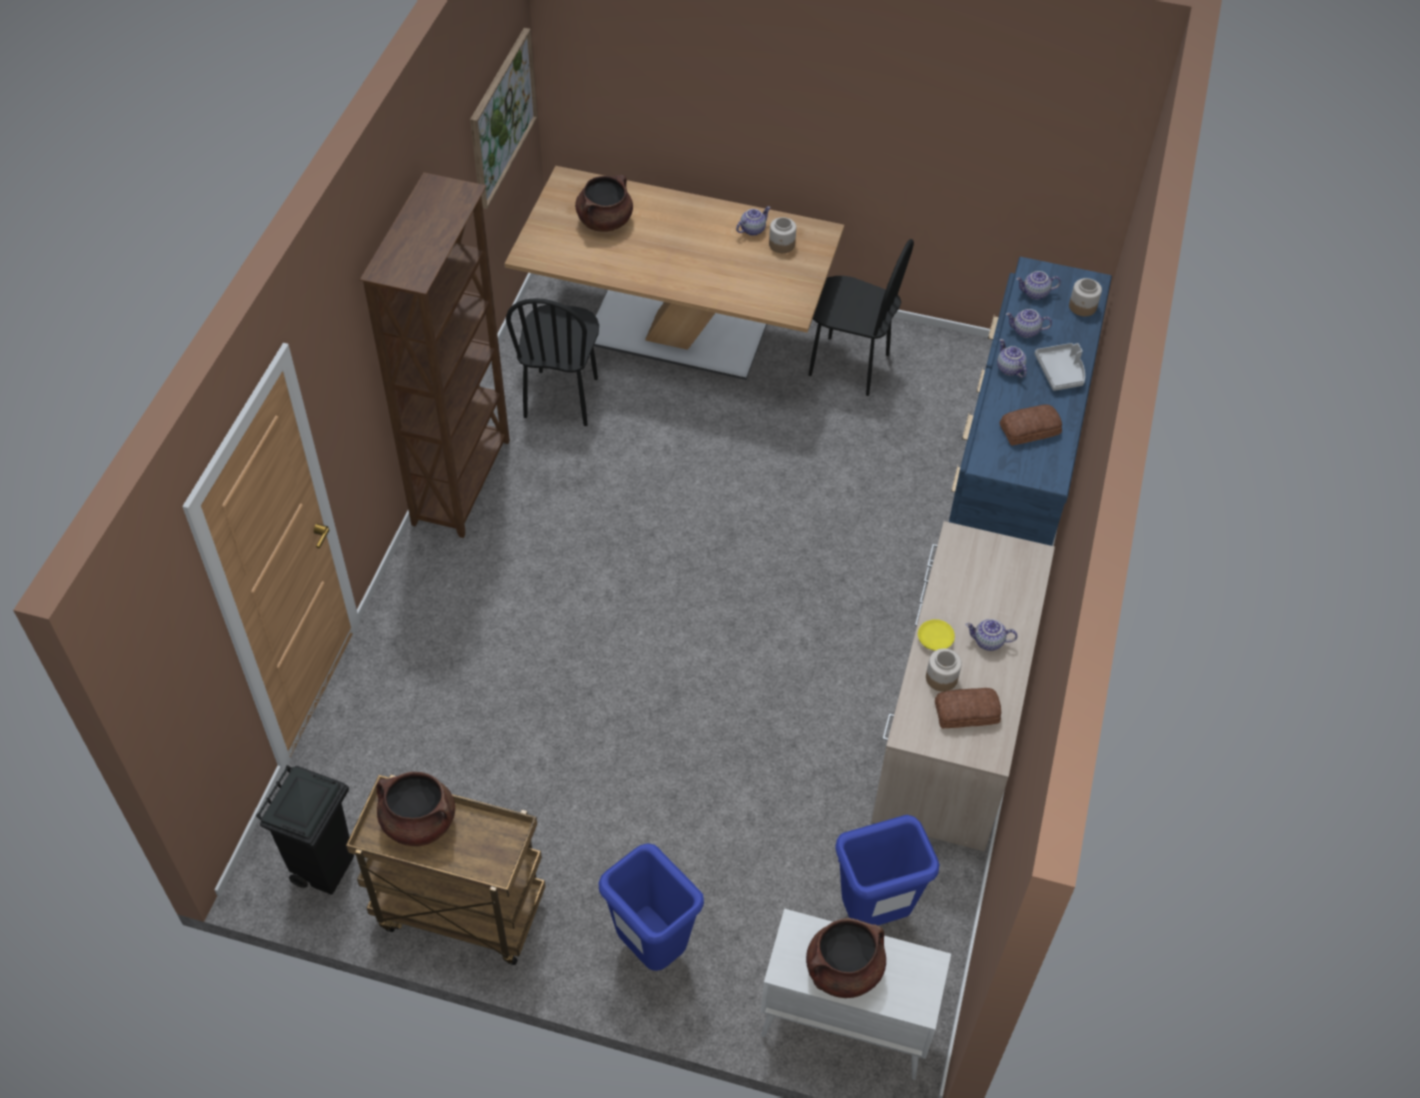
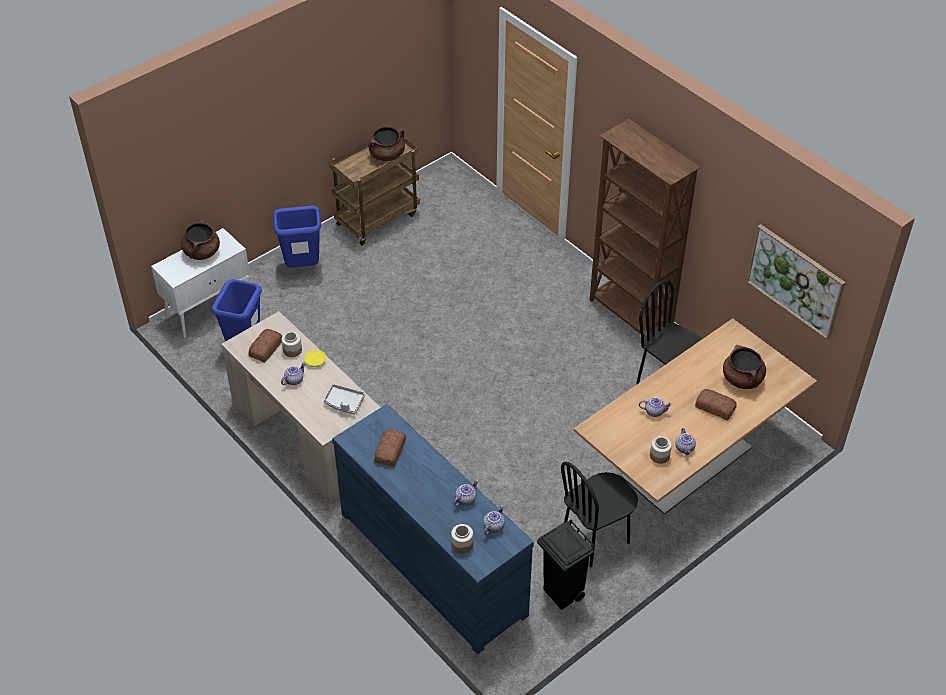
camera: 125 degrees right, 5 degrees down
(325, 868) = (435, 188): black trash can -> black trash can (563, 594)
(668, 228) = (715, 406): none -> bread
(1009, 369) = (443, 471): teapot -> teapot (654, 411)
(1061, 372) = (419, 495): grey tray -> grey tray (344, 403)

